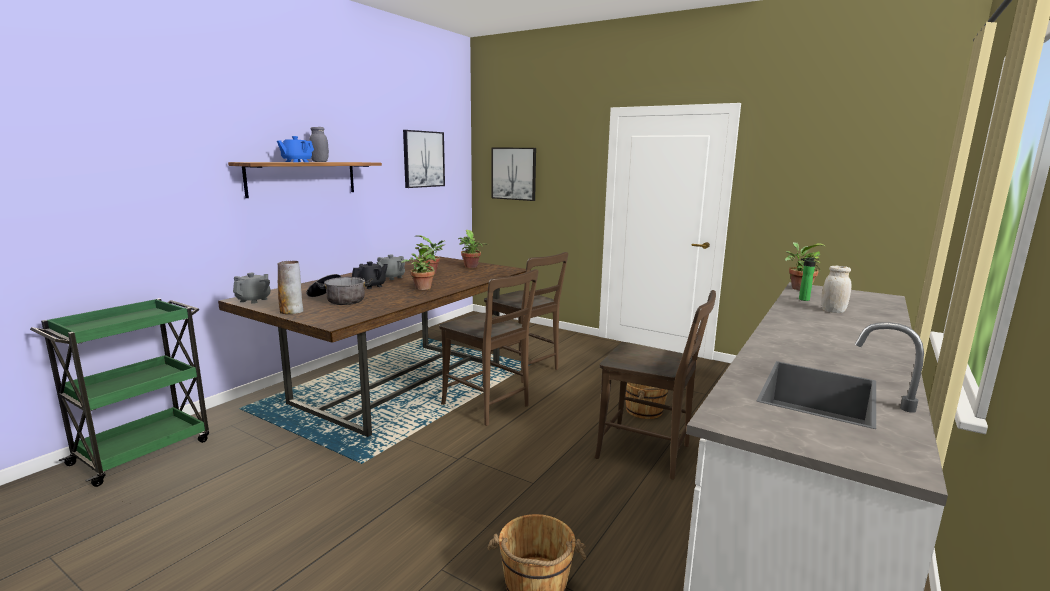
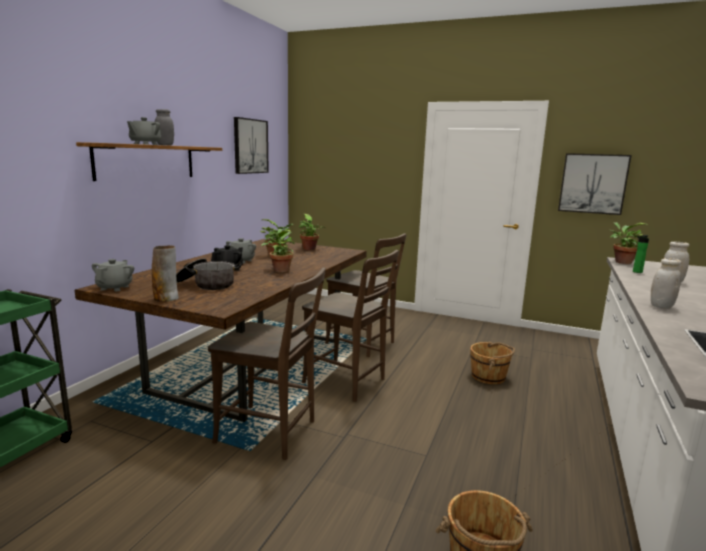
camera: 10 degrees left, 0 degrees up
(296, 162) = (145, 144): blue teapot -> grey teapot
(514, 173) = (332, 162): picture -> picture (593, 183)
(648, 453) = (513, 417): brown chair -> brown chair (271, 432)
(782, 337) = (661, 306): none -> white jar

